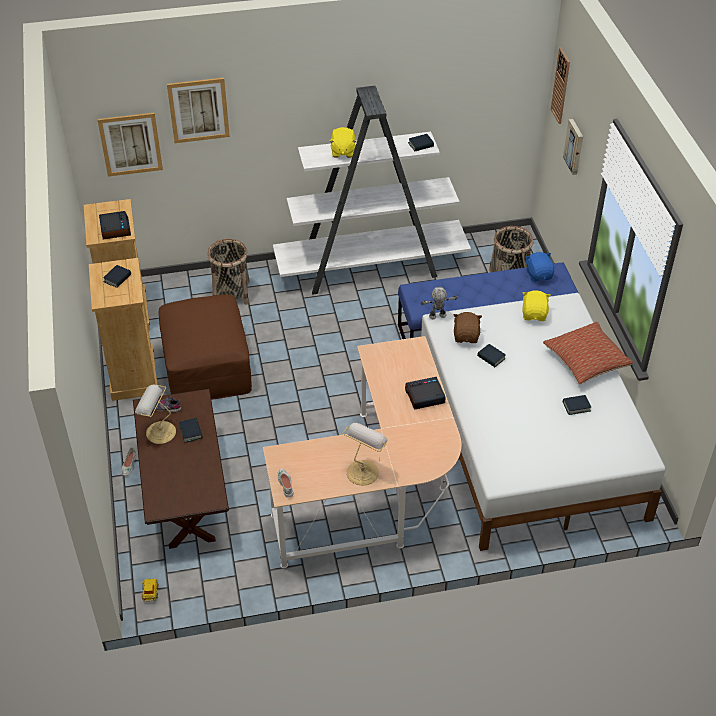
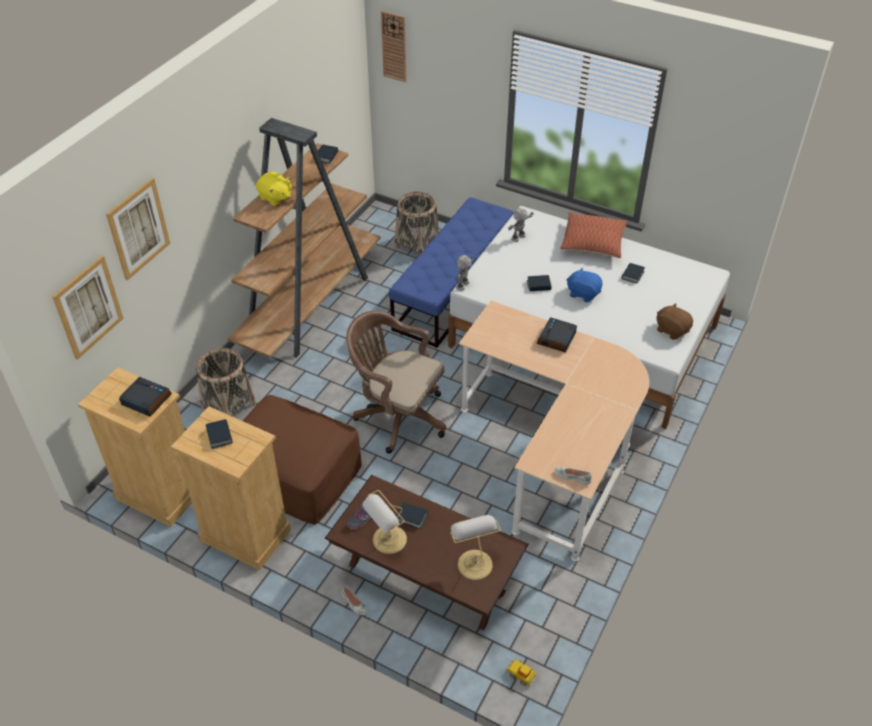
camera: 50 degrees left, 0 degrees up
(316, 382) = (397, 415): none -> brown office chair
(363, 471) = (602, 420): table lamp -> table lamp (474, 563)
(371, 267) = (310, 305): white bookcase -> brown bookcase
(466, 336) = (502, 284): brown plush toy -> brown plush toy (672, 330)
(534, 314) = (519, 238): yellow plush toy -> toy robot
(539, 275) = (469, 215): blue plush toy -> blue plush toy (583, 293)
(575, 146) = (442, 89): picture -> none

